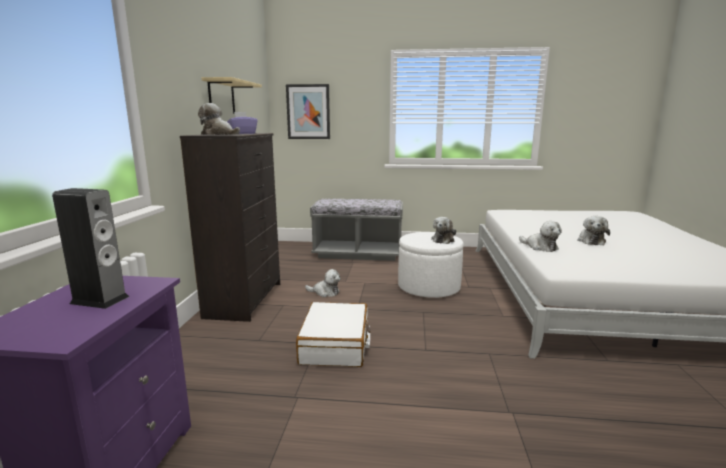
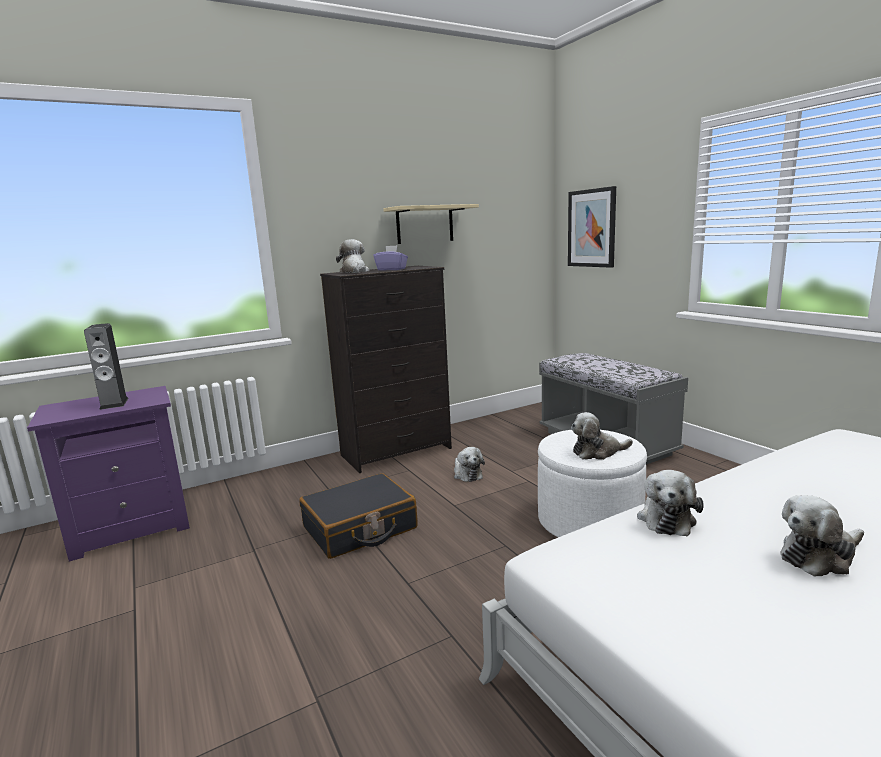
camera: 55 degrees right, 0 degrees up
(336, 345) = (360, 528): white suitcase -> black suitcase

